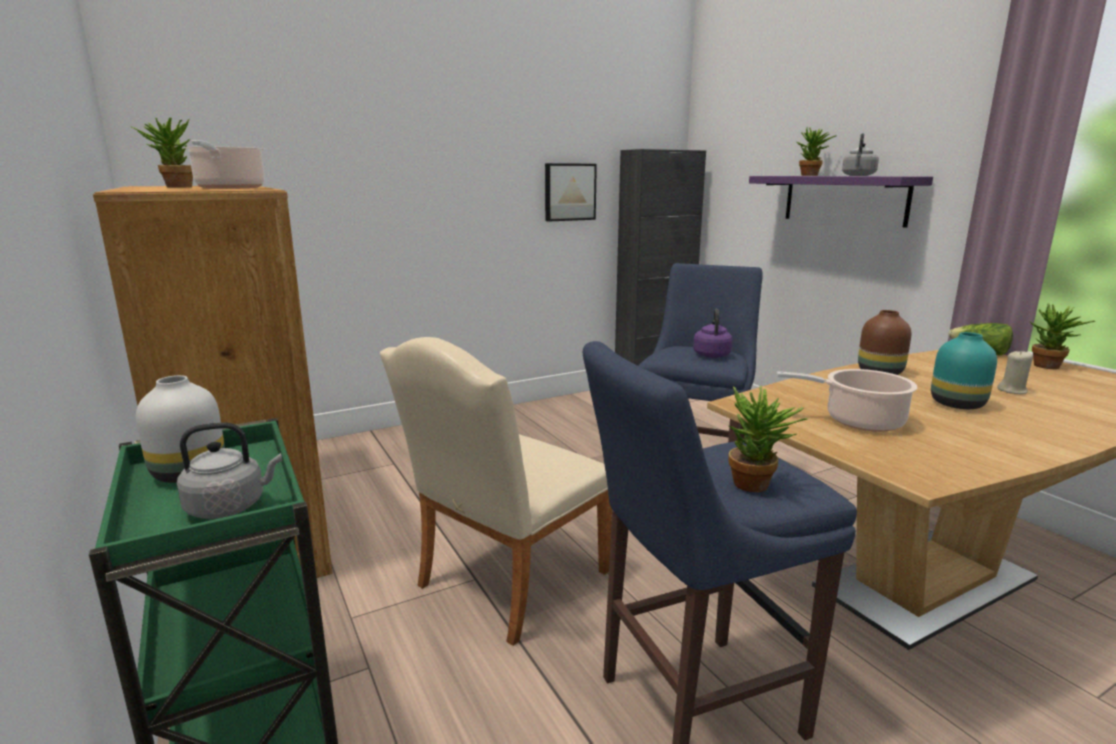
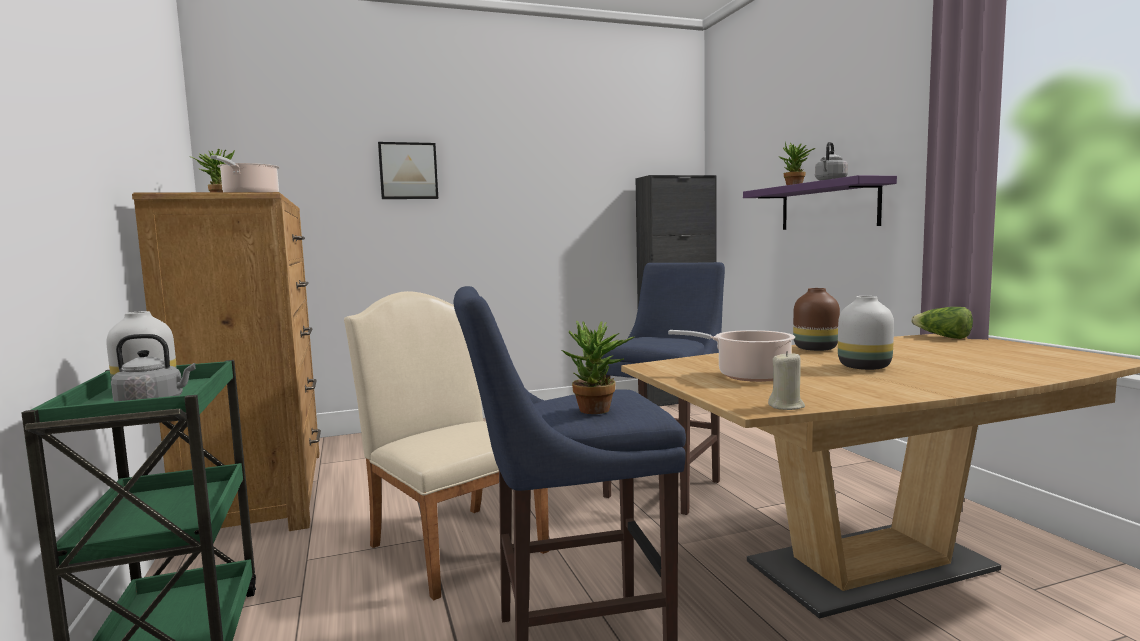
camera: 10 degrees right, 10 degrees down
(505, 584) = (452, 543): beige chair -> beige chair turned 90 degrees clockwise
(569, 192) = (587, 216): picture -> picture (408, 171)
(711, 354) = (668, 340): purple kettle -> none
(957, 404) = (865, 367): turquoise vase -> white vase
(1012, 390) = (937, 359): beige candle -> beige candle (786, 406)
(1049, 367) = (1003, 346): potted plant -> none

